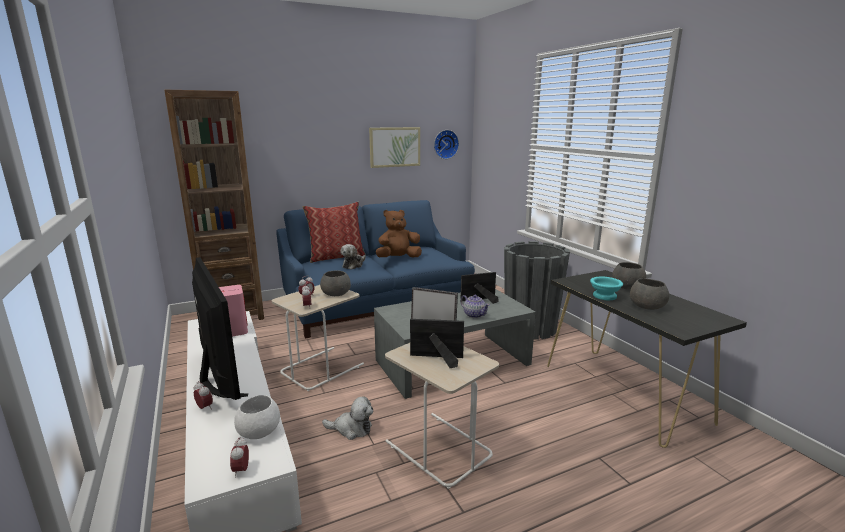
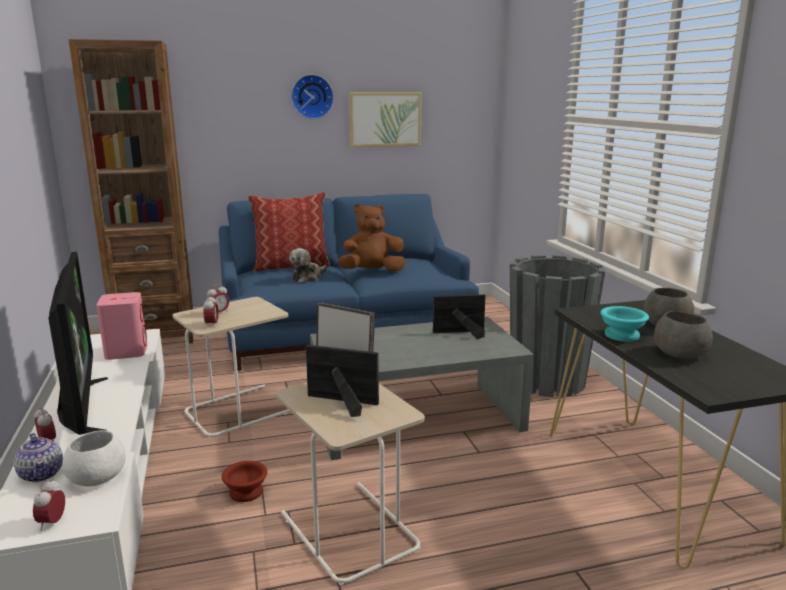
camera: 10 degrees right, 0 degrees up
(336, 293) = (259, 311): grey bowl -> none
(351, 429) = (245, 492): plush toy -> brown bowl
(445, 144) = (459, 116): wall clock -> wall clock (312, 97)
(474, 315) = (442, 352): teapot -> teapot (42, 473)

